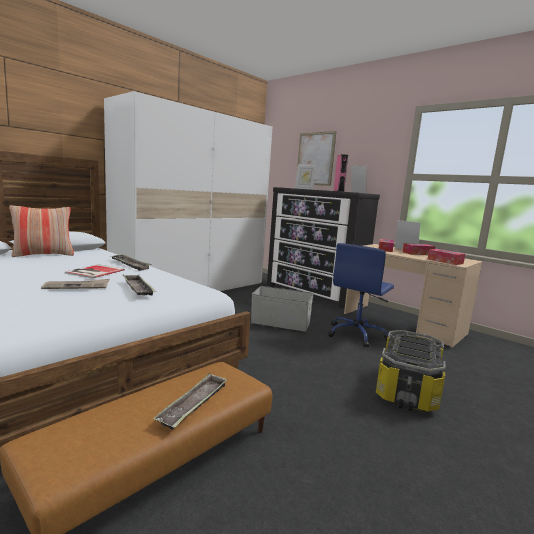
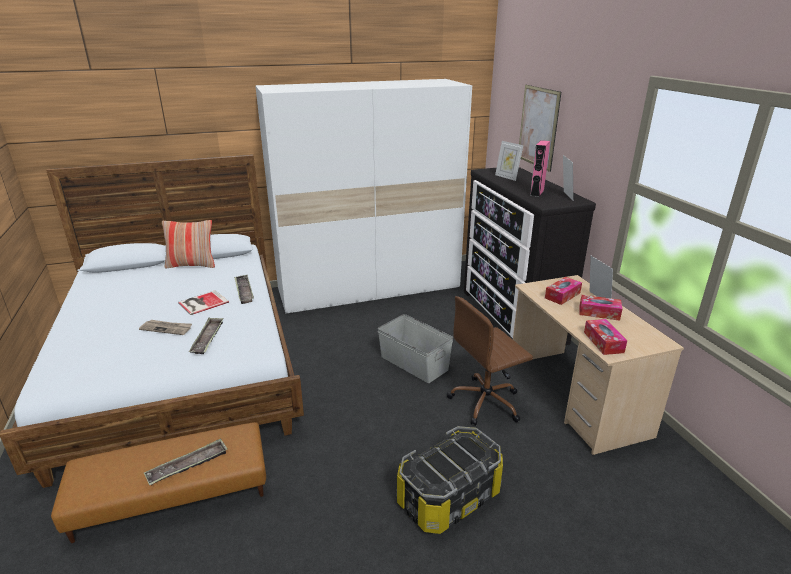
camera: 30 degrees right, 15 degrees up
(357, 334) = (486, 402): blue office chair -> brown office chair

